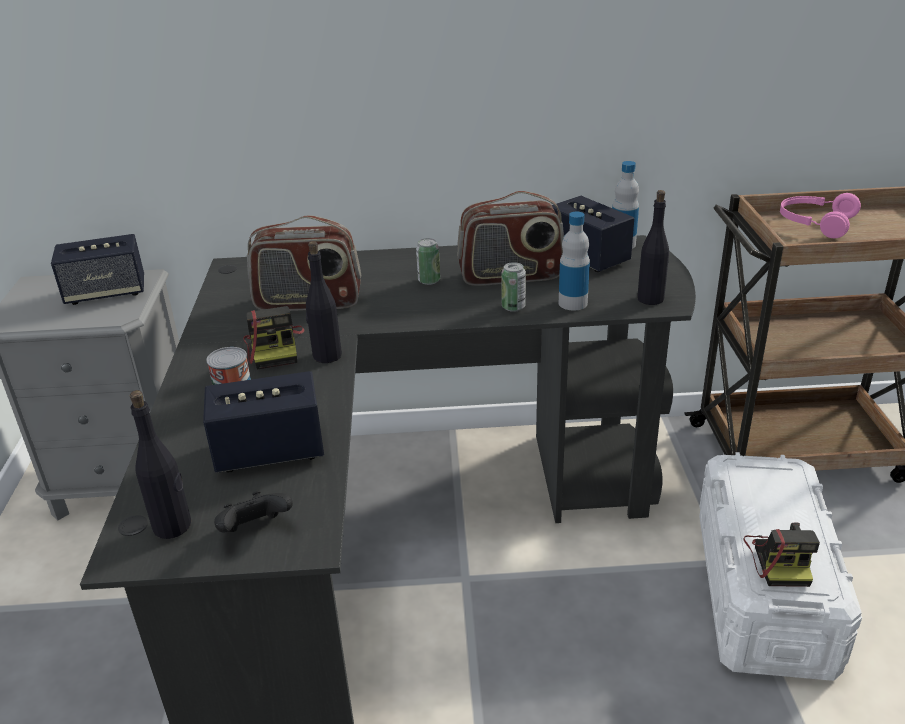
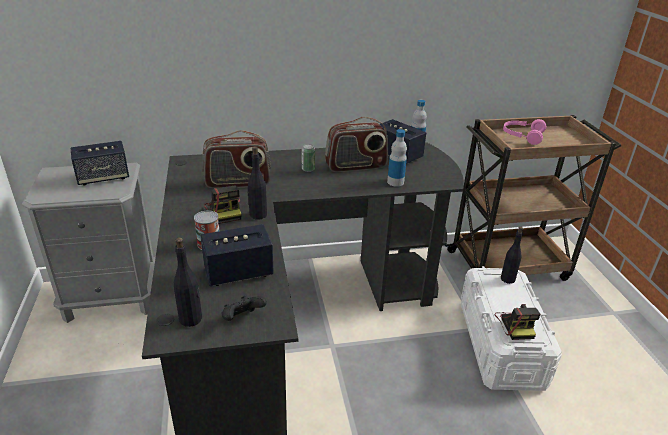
camera: 10 degrees left, 0 degrees up
(513, 307) = (361, 184): can -> none
(651, 299) = (439, 179): black bottle -> black bottle (508, 279)

